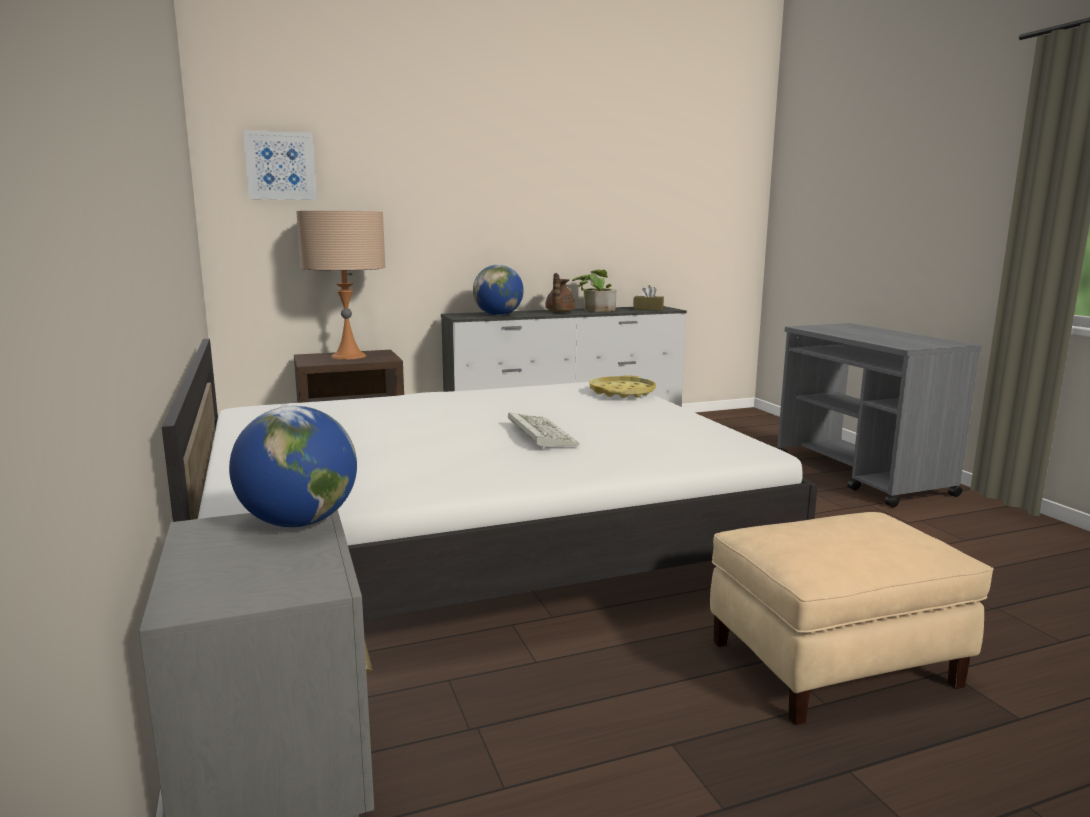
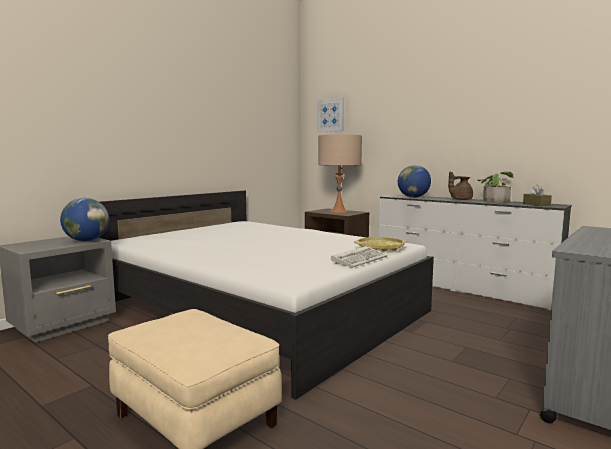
camera: 60 degrees right, 5 degrees down
(539, 434) = (258, 248): keyboard -> keyboard (359, 259)

